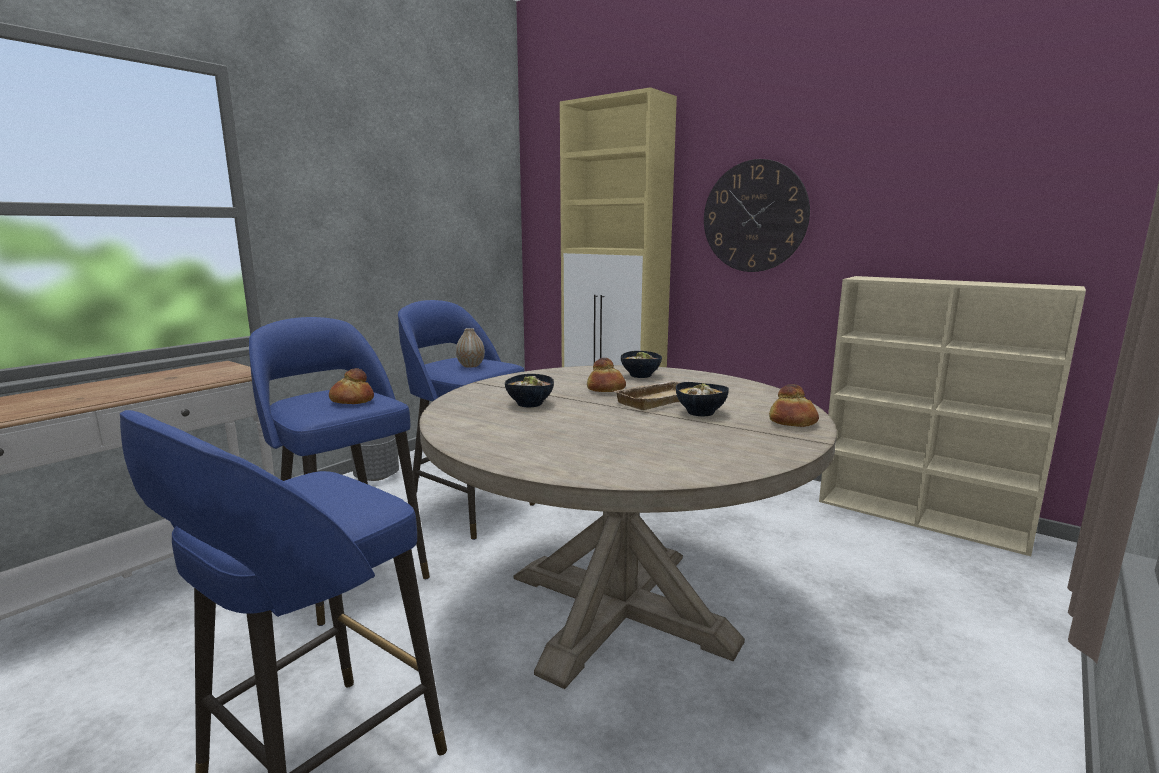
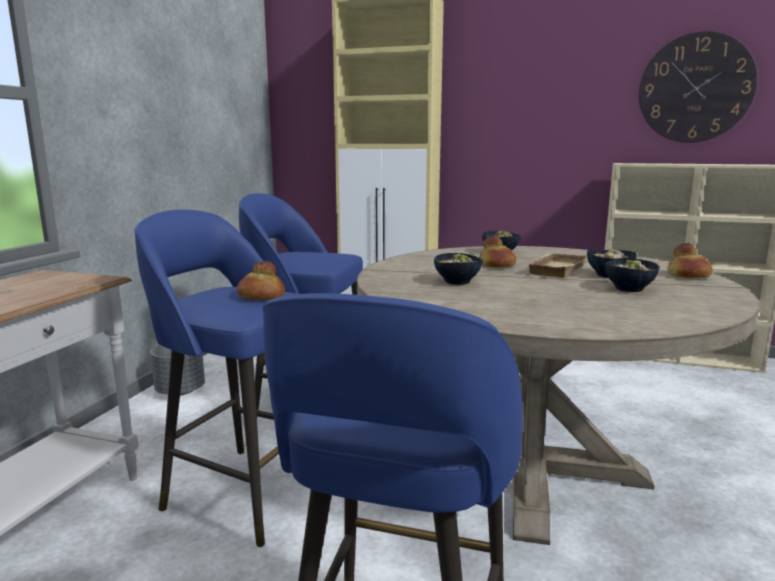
camera: 20 degrees left, 0 degrees up
(470, 366) = (319, 258): vase -> none
(688, 431) = (630, 289): none -> bowl
(754, 216) = (520, 113): wall clock -> wall clock (695, 88)

